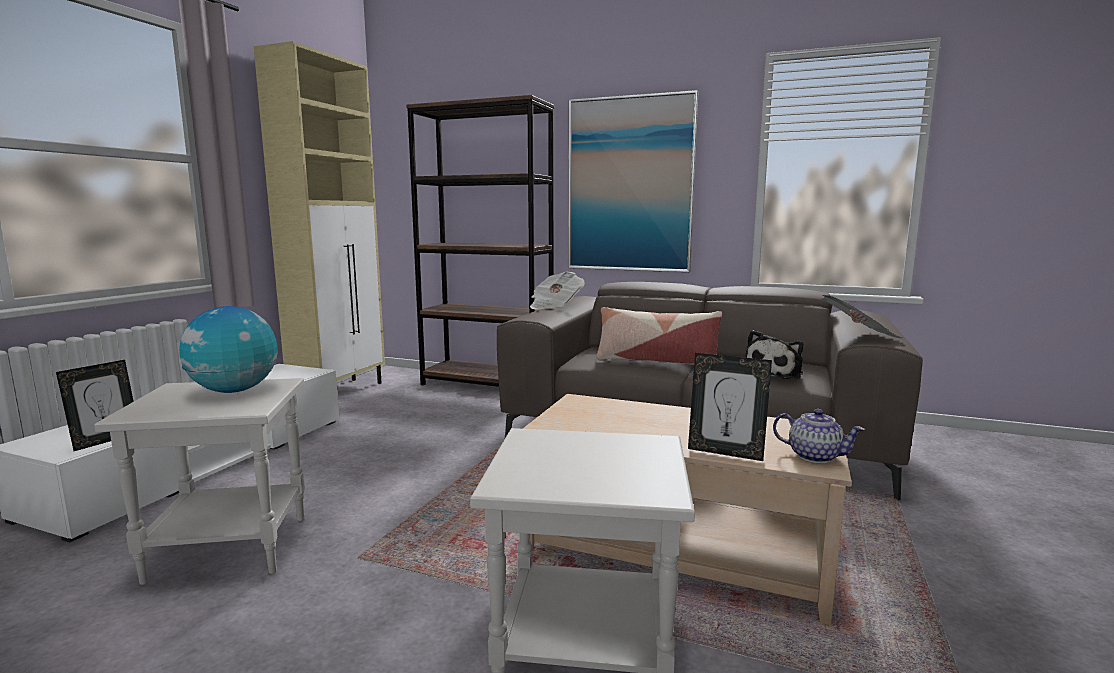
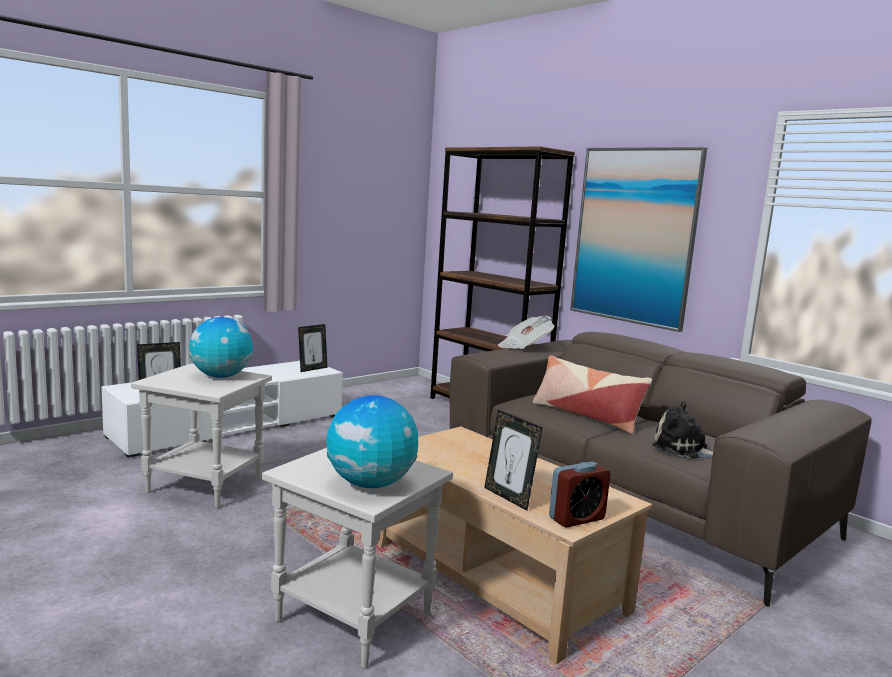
camera: 25 degrees right, 0 degrees up
(294, 372) = (312, 369): none -> picture frame
(340, 392) = (362, 391): beige cabinet -> none
(626, 473) = (371, 484): none -> globe
(775, 373) = (683, 449): plush toy -> plush toy turned 60 degrees clockwise
(814, 456) = (576, 518): teapot -> alarm clock
(859, 337) = (753, 428): newspaper -> none

